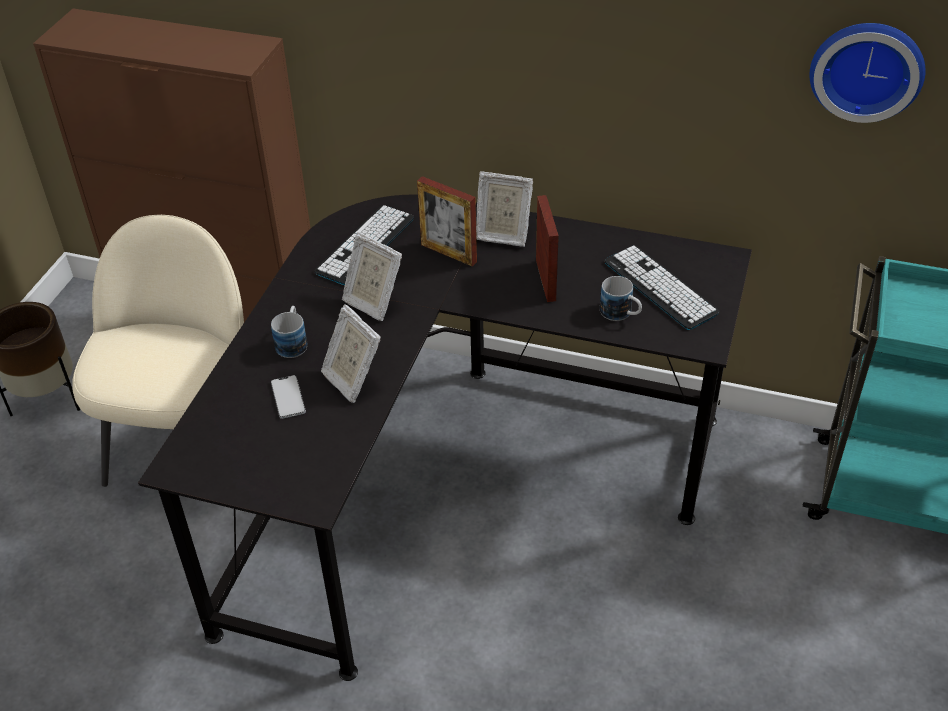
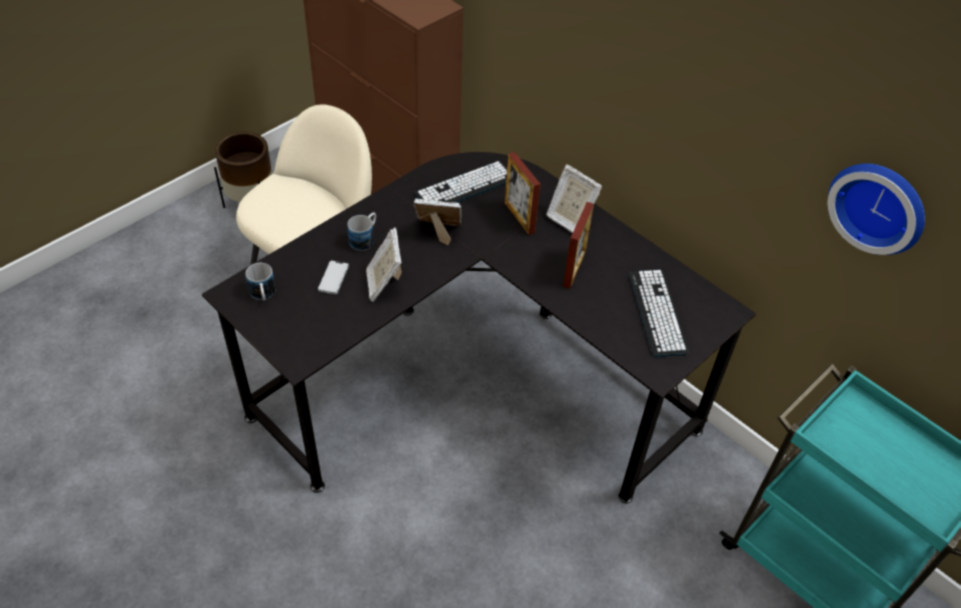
camera: 25 degrees right, 5 degrees up
(372, 302) = (439, 232): picture frame -> picture frame turned 120 degrees clockwise
(621, 314) = (611, 320): mug -> mug (263, 295)

